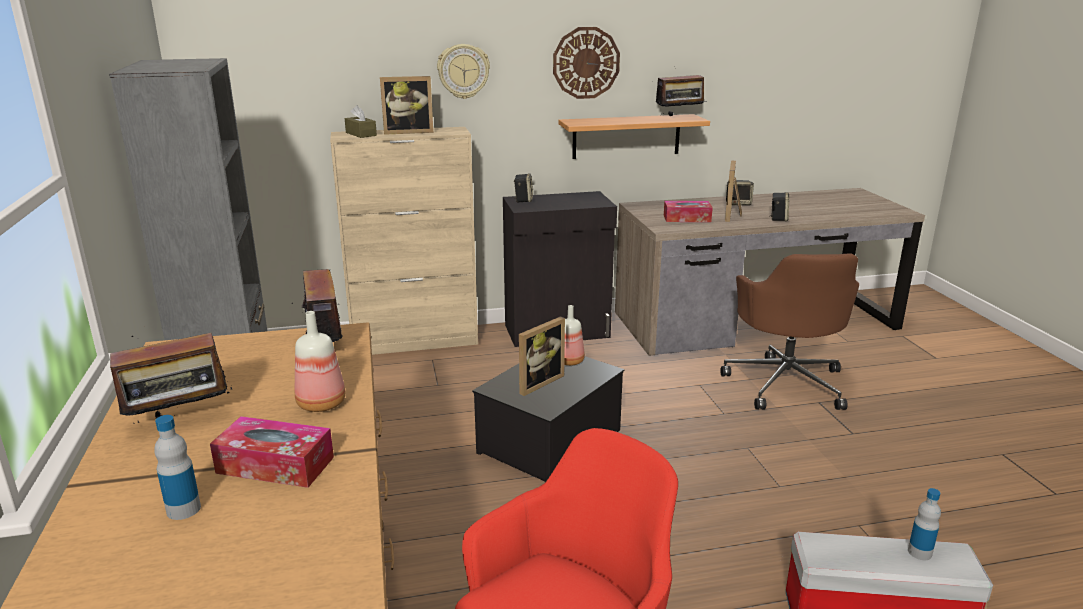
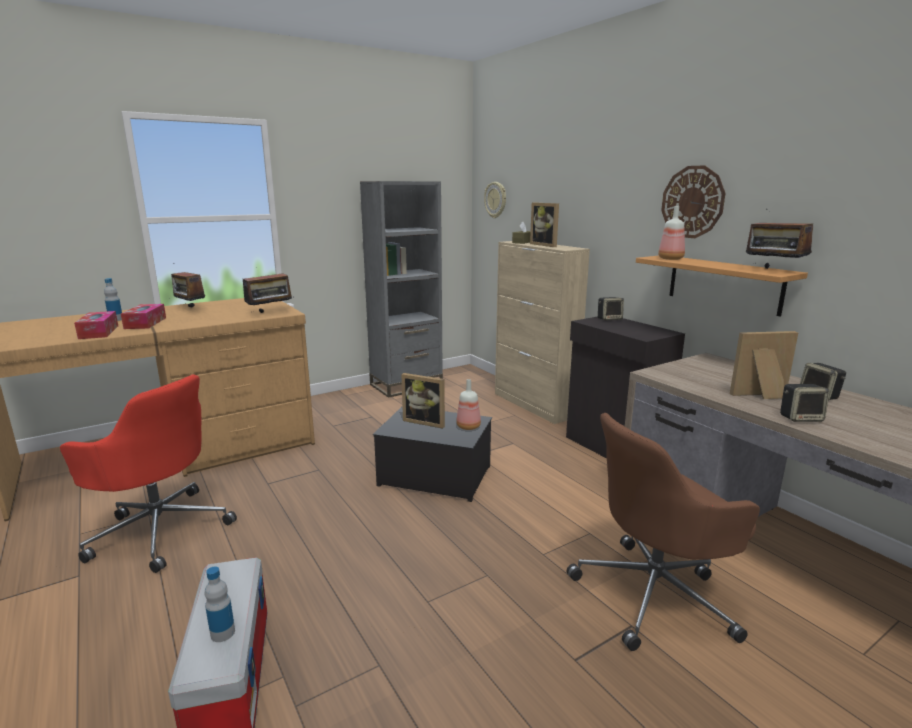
camera: 70 degrees right, 5 degrees down
(321, 403) = (203, 320): bottle -> bottle (671, 259)
(463, 71) = (599, 204): wall clock -> wall clock (496, 200)
(687, 218) = (705, 378): tissue box -> tissue box (99, 332)

